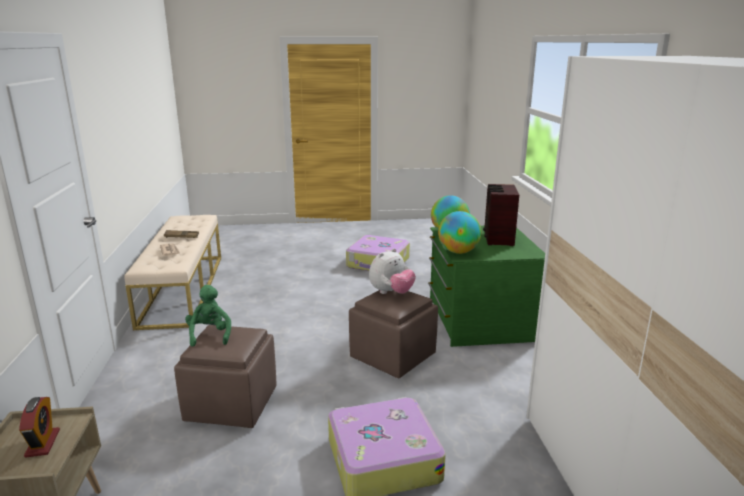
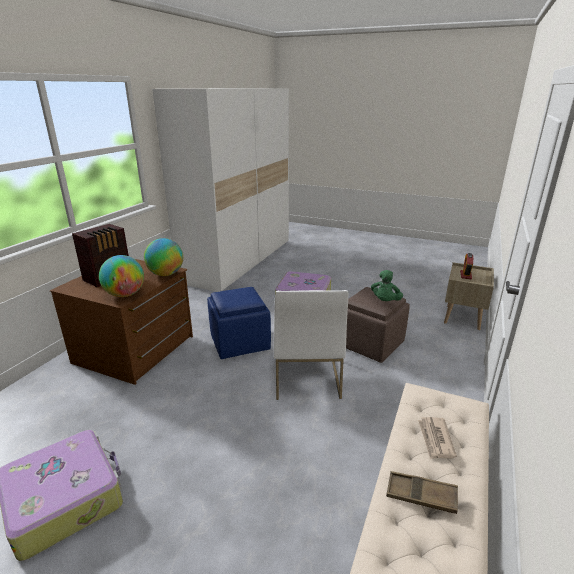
camera: 150 degrees left, 5 degrees up
(292, 346) = (306, 376): none -> white chair
(391, 293) = (233, 300): plush toy -> none
(392, 355) = (239, 343): brown ottoman -> blue ottoman
(479, 320) = (136, 350): green dresser -> brown dresser

